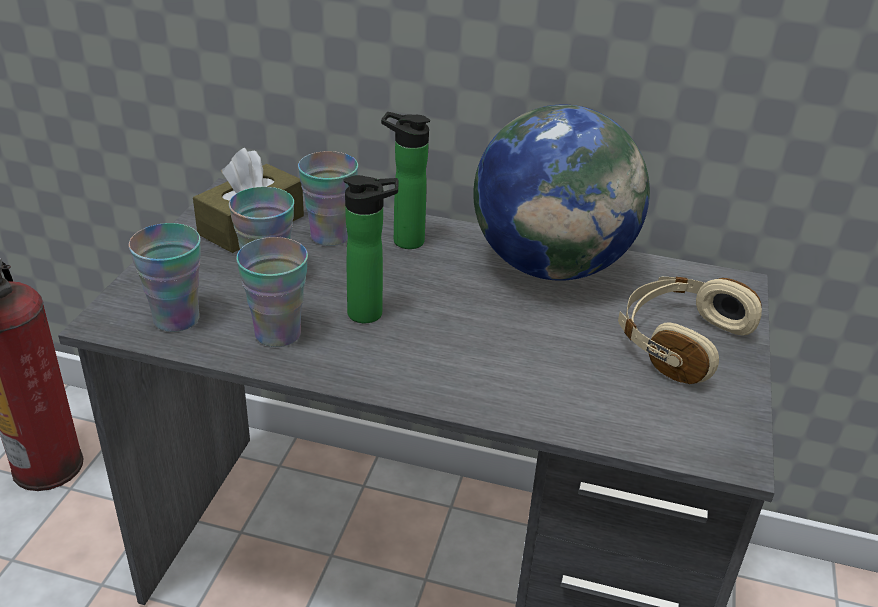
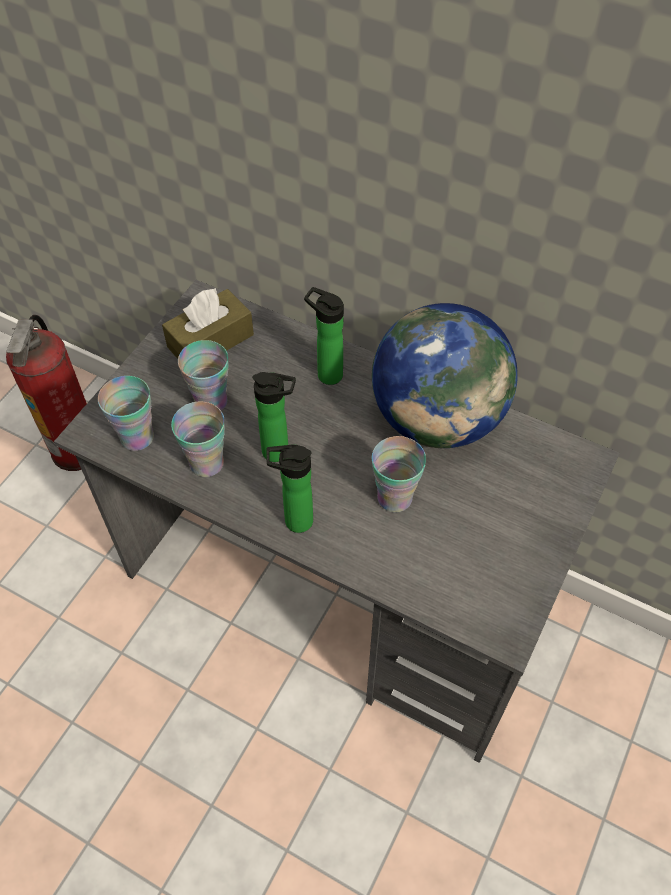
camera: 15 degrees right, 20 degrees up
(330, 236) = (269, 361): cup -> cup (394, 497)
(412, 376) = (294, 521): none -> bottle
(679, 341) = (511, 516): beige headphones -> none

